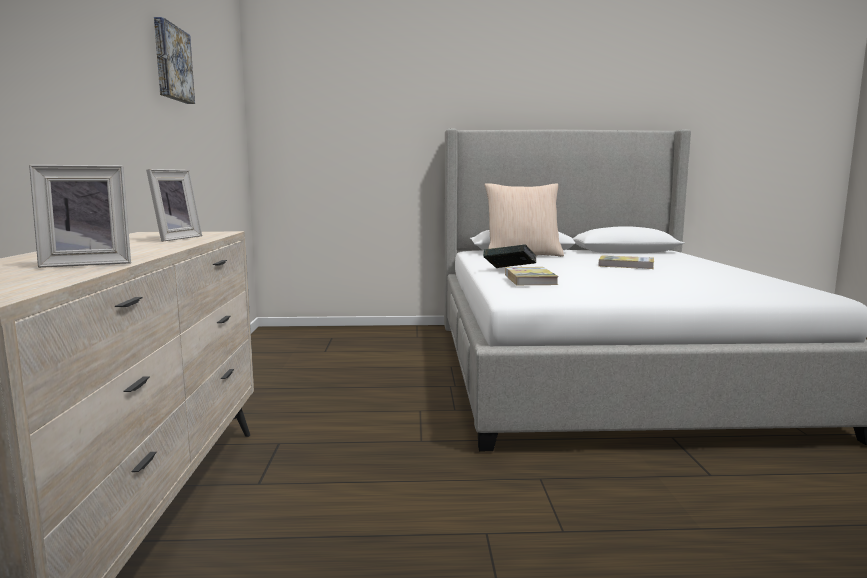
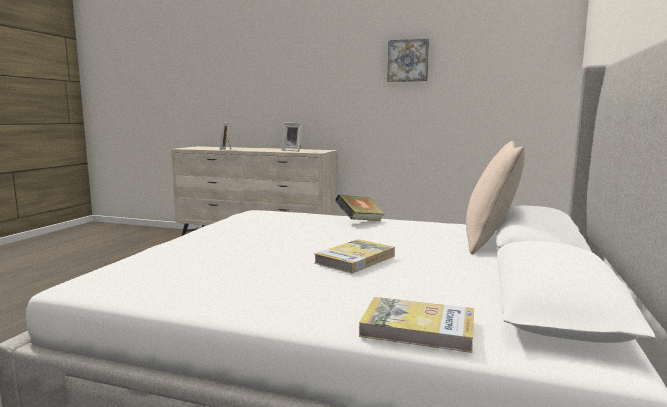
camera: 110 degrees right, 0 degrees up
(530, 279) = (295, 216): book -> book (418, 328)

